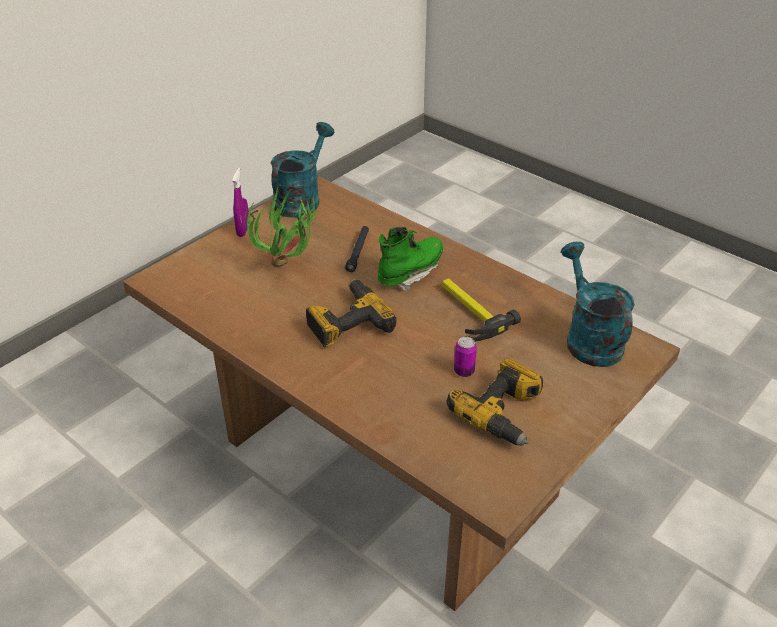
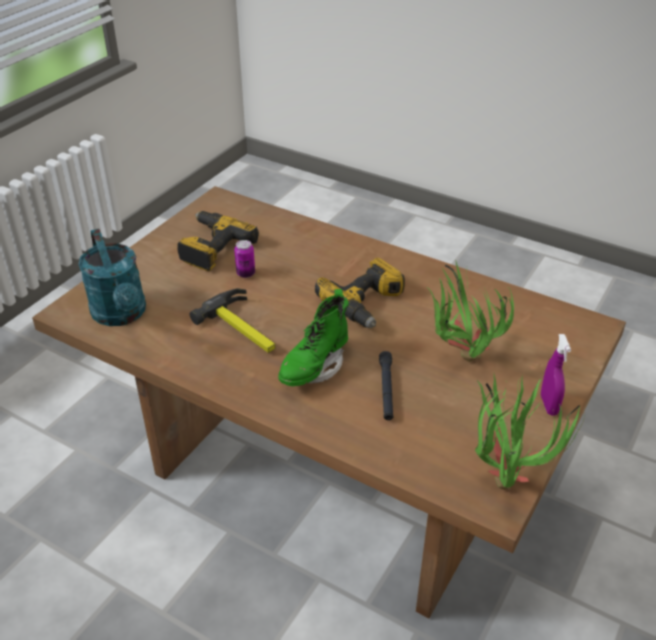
camera: 170 degrees right, 0 degrees up
(301, 199) = (506, 475): turquoise watering can -> potted plant

